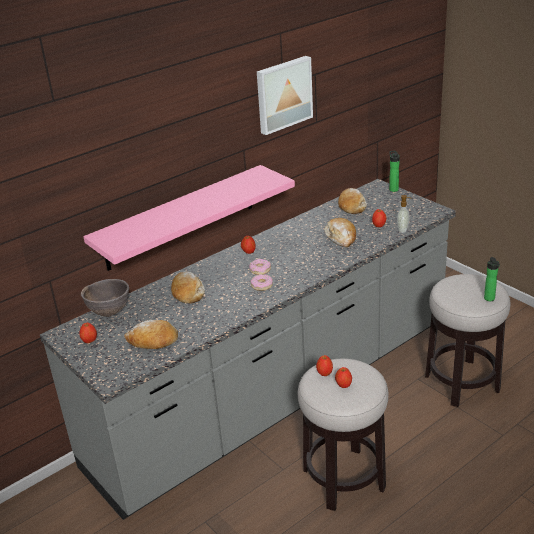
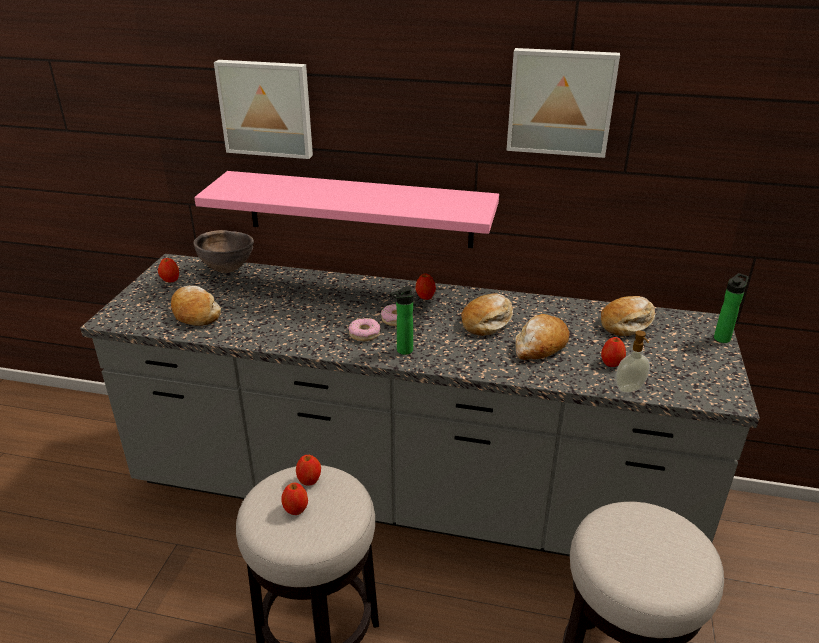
camera: 50 degrees right, 0 degrees up
(110, 173) = (266, 108): none -> picture
(187, 292) = (303, 295): bread -> bread (487, 321)
(490, 299) = (653, 583): bottle -> bottle (402, 351)

